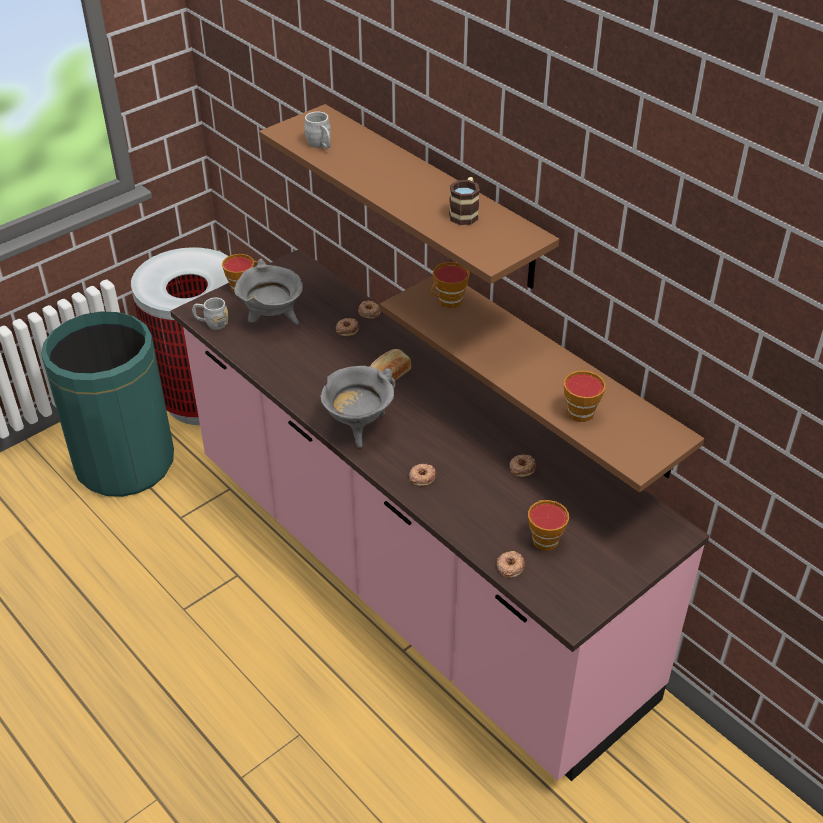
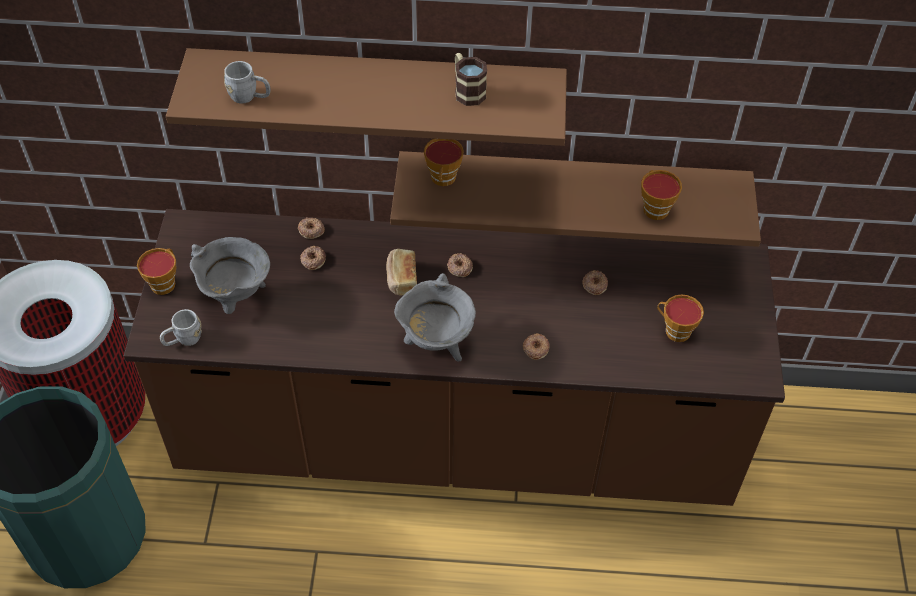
camera: 45 degrees left, 10 degrees up
(411, 577) = (455, 438): pink counter -> brown counter
(510, 566) = (679, 371): donut -> donut (459, 267)

